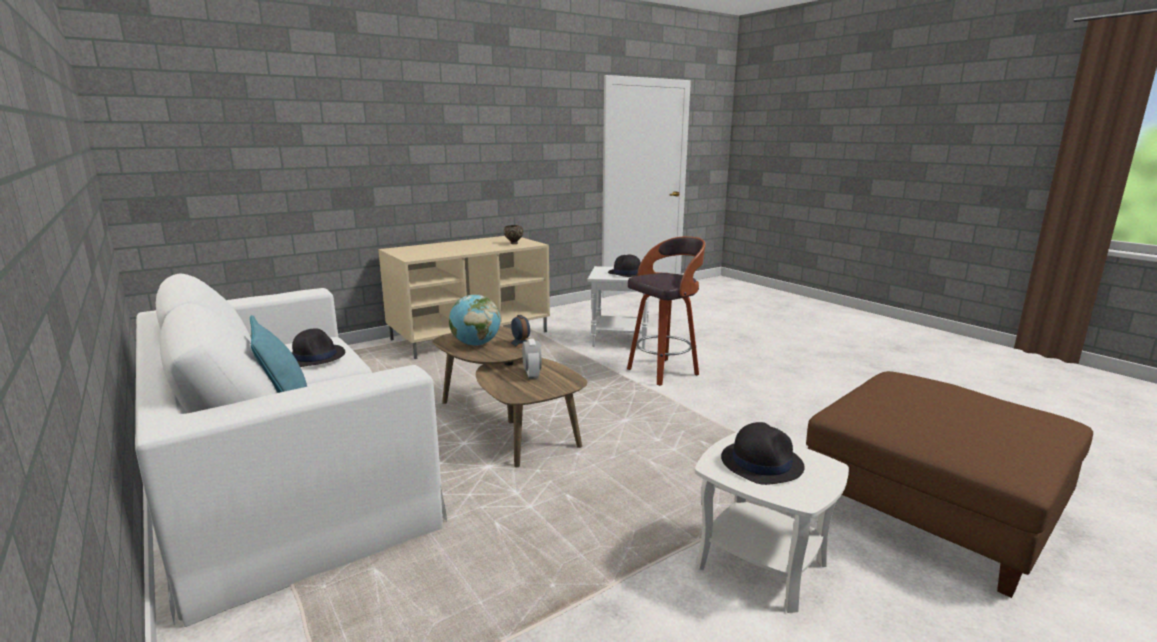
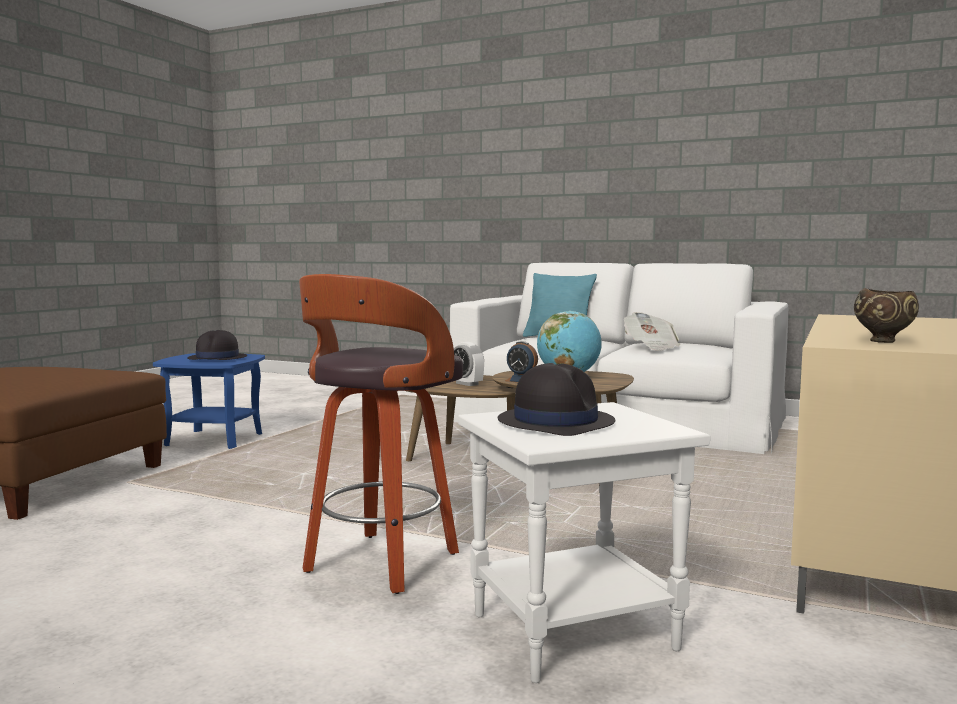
camera: 150 degrees right, 10 degrees down
(315, 356) = (651, 347): black hat -> newspaper
(760, 564) = (214, 439): white side table -> blue side table

